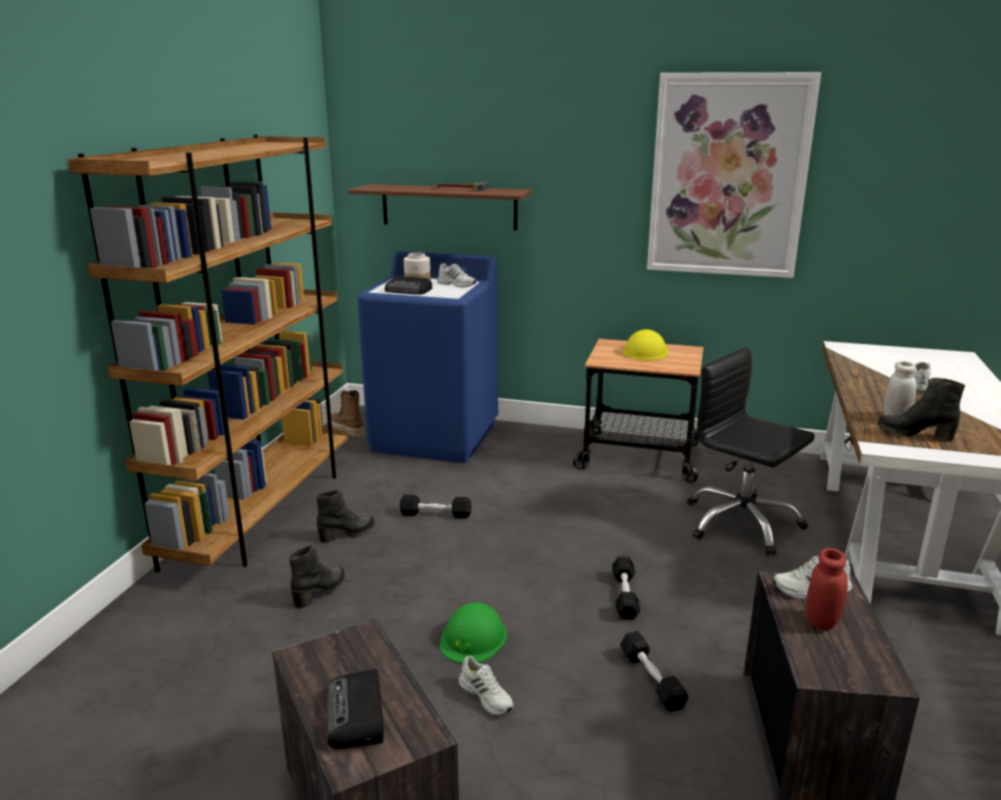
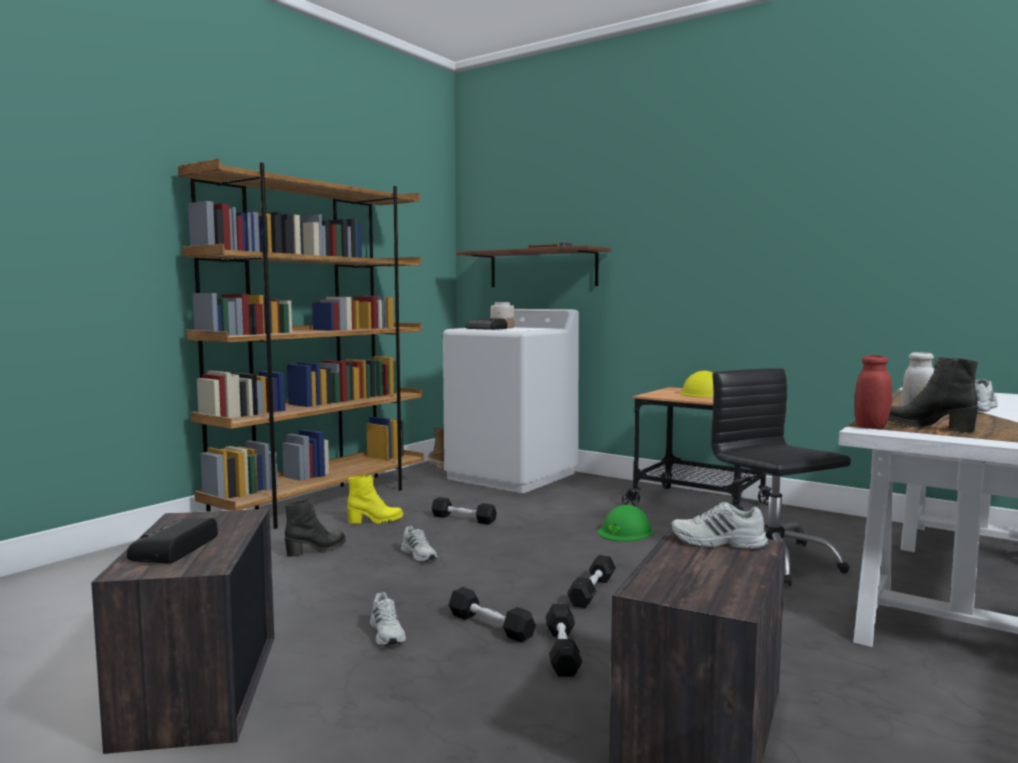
camera: 20 degrees right, 15 degrees down
(347, 534) = (375, 521): black boot -> yellow boot
(436, 436) = (512, 476): blue washing machine -> white washing machine
(457, 284) = (534, 328): white shoe -> white shoe (420, 555)
(473, 638) = (415, 596): green hard hat -> green hard hat (625, 531)
(570, 662) = (490, 626): none -> black dumbbell
(728, 176) = (790, 221): picture -> none
(821, 621) = (702, 561): red jar -> red jar (871, 427)

